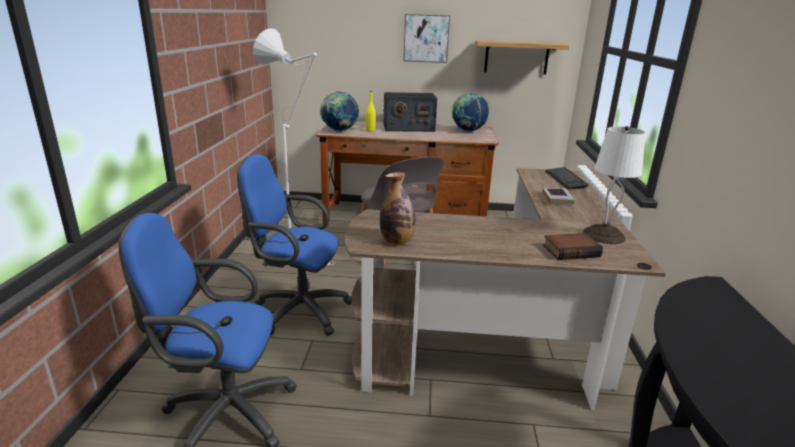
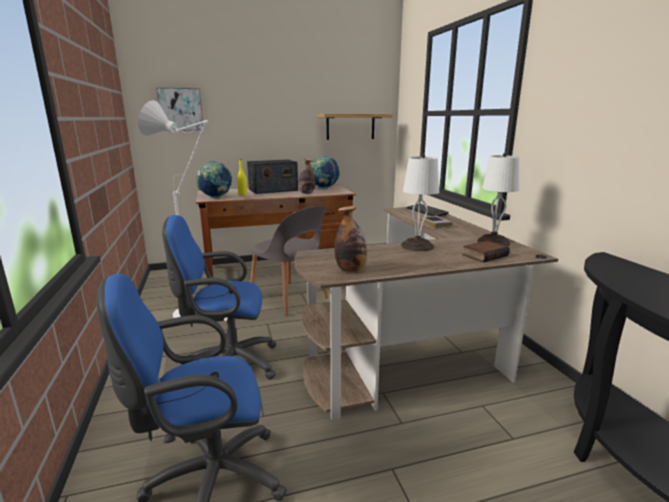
camera: 20 degrees left, 5 degrees down
(426, 38) = (277, 114): picture -> picture (180, 109)
(440, 136) = (306, 193): none -> bottle
(501, 224) = (417, 246): none -> white table lamp

